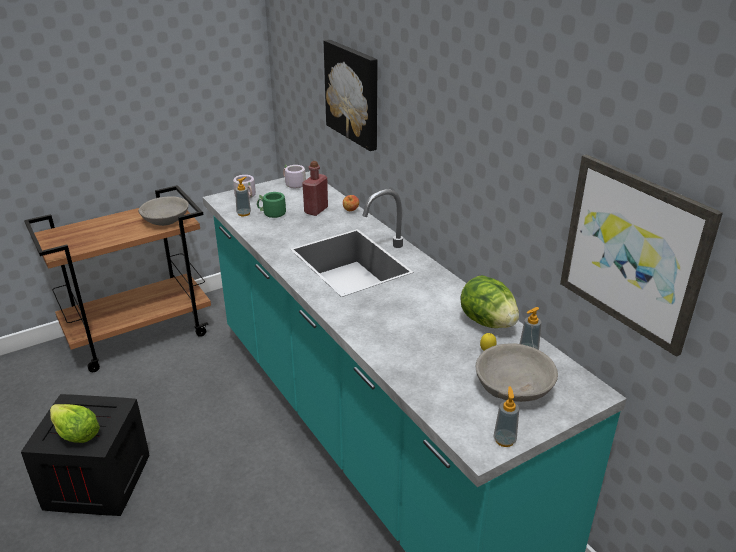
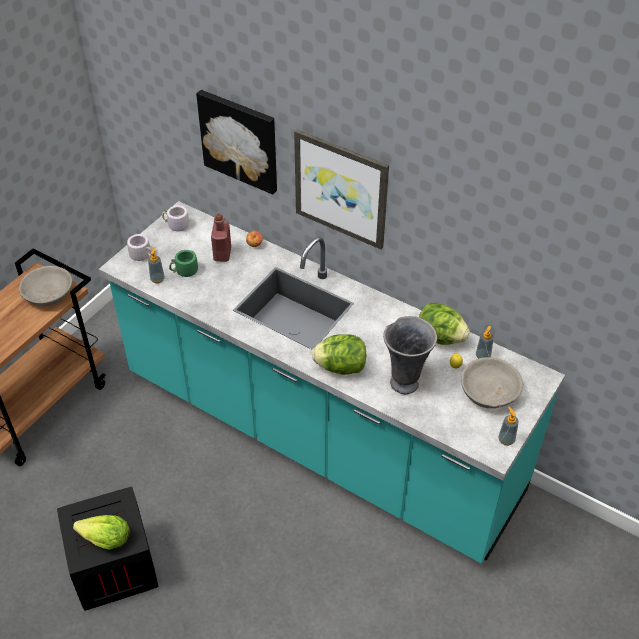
camera: 25 degrees left, 15 degrees up
(358, 317) = (341, 367): none -> lettuce
(418, 349) = (405, 382): none -> grey vase
(634, 251) = (564, 281): picture -> picture (341, 188)

